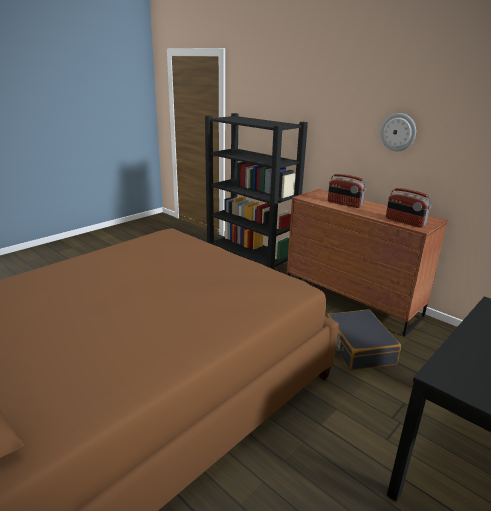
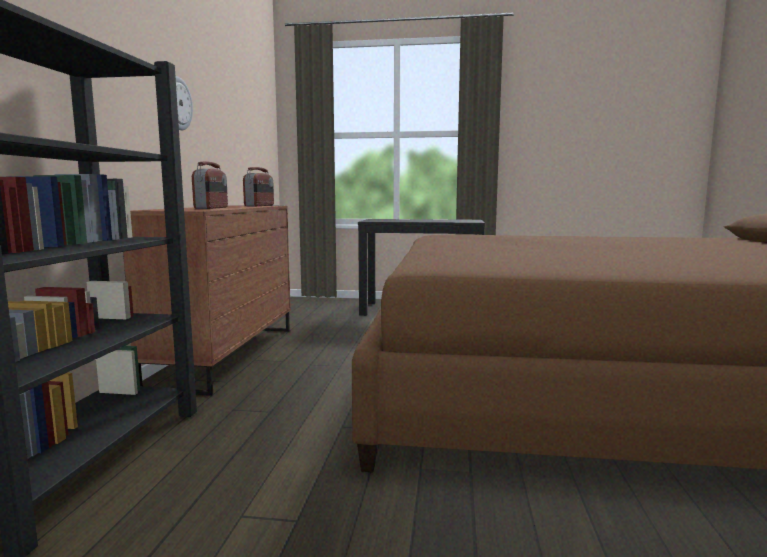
camera: 125 degrees left, 15 degrees down
(358, 347) = (337, 340): black suitcase -> none

